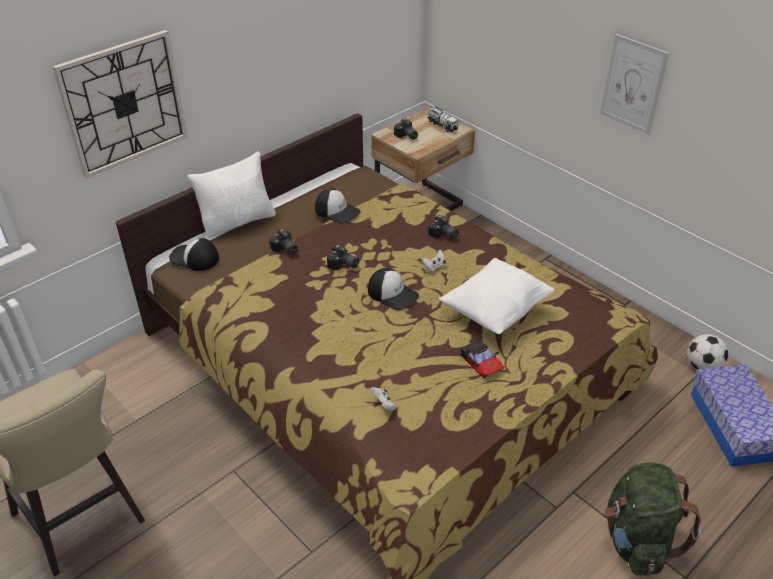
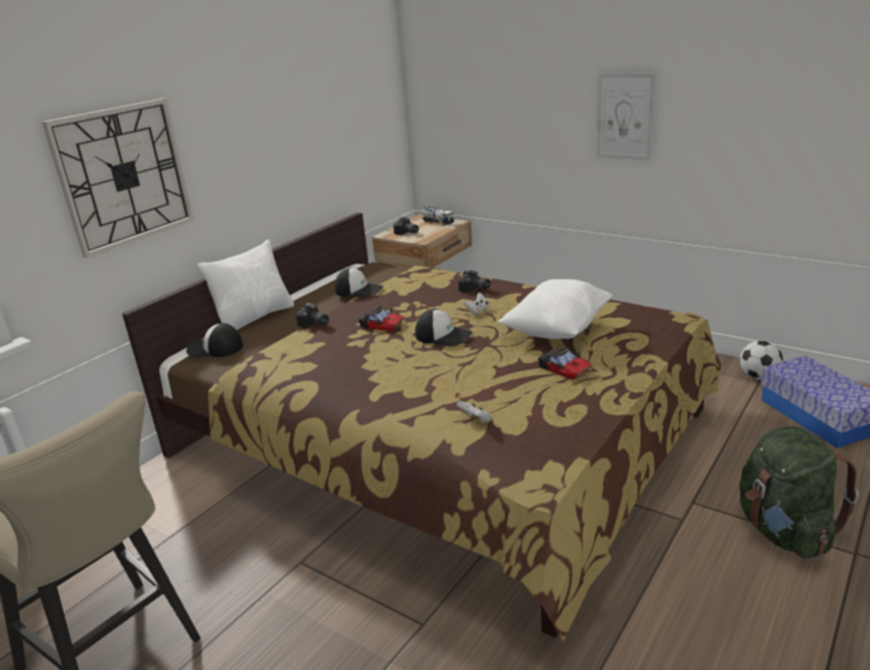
camera: 10 degrees left, 15 degrees down
(343, 265) = (381, 325): camera -> toy car

